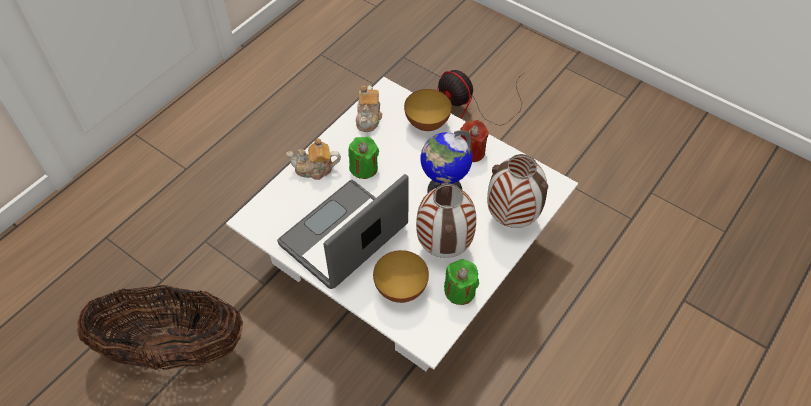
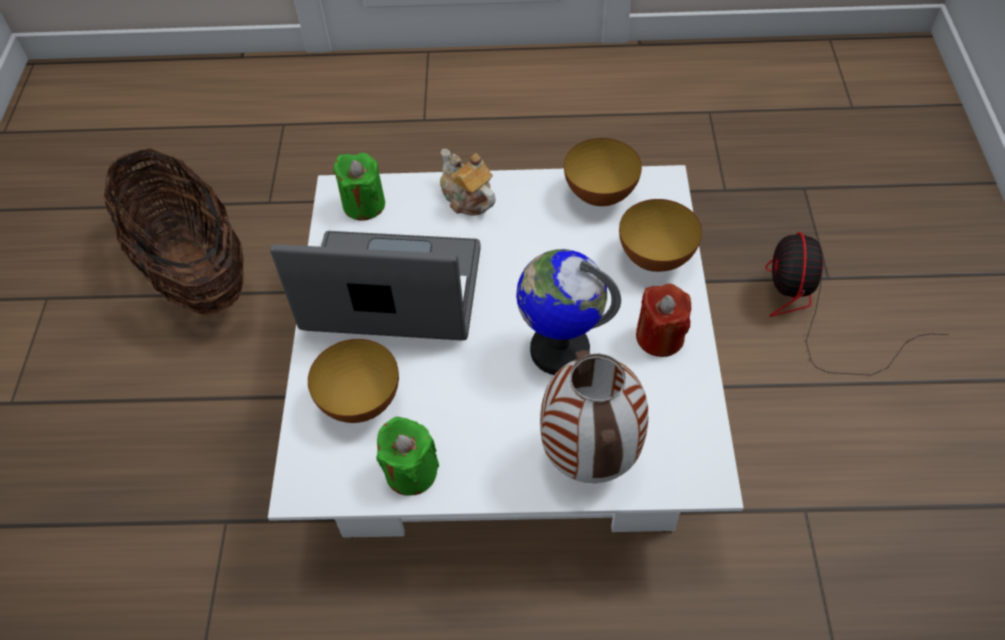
camera: 55 degrees right, 0 degrees up
(364, 168) = (515, 242): green candle -> green candle (364, 204)
(369, 118) = (600, 195): teapot -> bowl
(445, 248) = (467, 409): vase -> none

